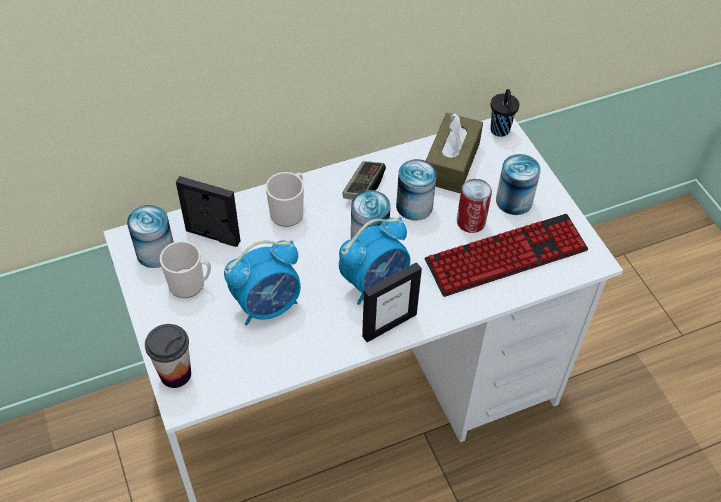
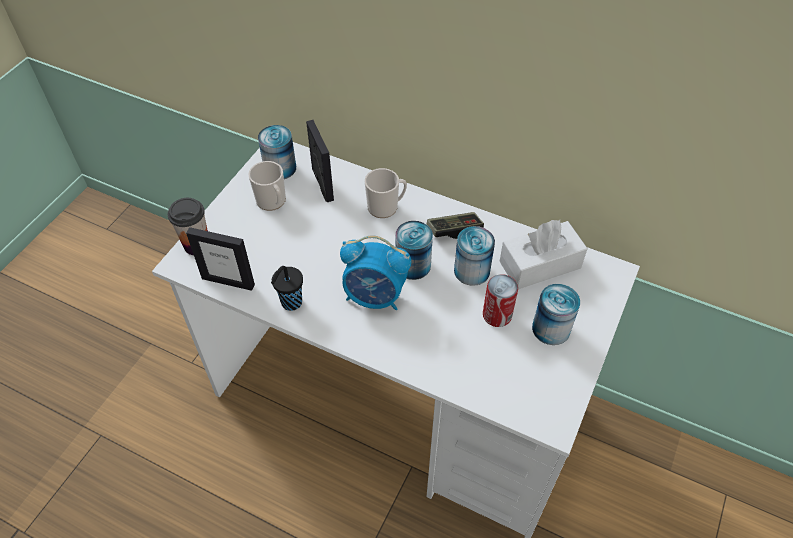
camera: 50 degrees right, 0 degrees up
(268, 305) = (296, 252): alarm clock -> none
(389, 325) = (347, 330): picture frame -> picture frame (228, 281)
(451, 163) = (540, 265): brown tissue box -> white tissue box
(500, 131) = (611, 272): black cup -> black cup (290, 303)
(506, 256) = (489, 360): keyboard -> none

